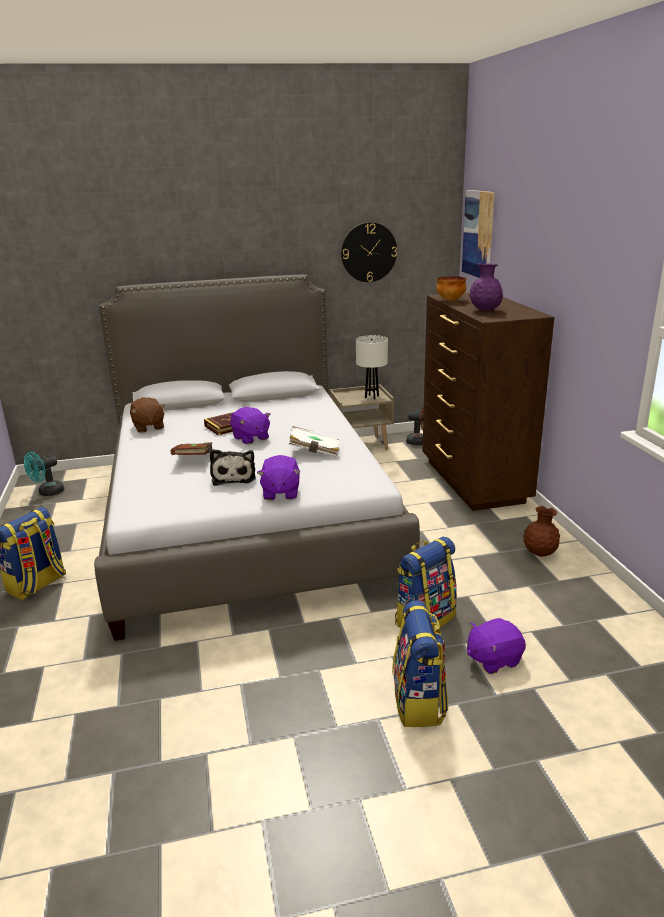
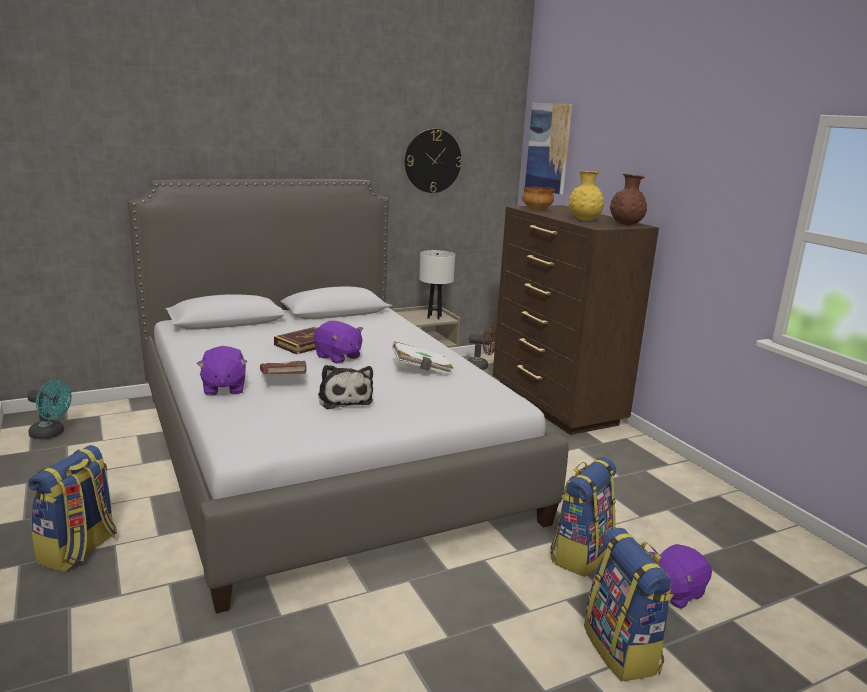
camera: 15 degrees left, 5 degrees down
(47, 492) = (51, 434): turquoise fan -> turquoise fan turned 105 degrees counterclockwise
(148, 427) = (203, 346): brown plush toy -> none
(280, 493) = (411, 415): purple plush toy -> purple plush toy (223, 388)
(485, 310) = (584, 220): purple vase -> yellow vase
(539, 553) = (660, 475): brown vase -> brown vase (626, 225)

